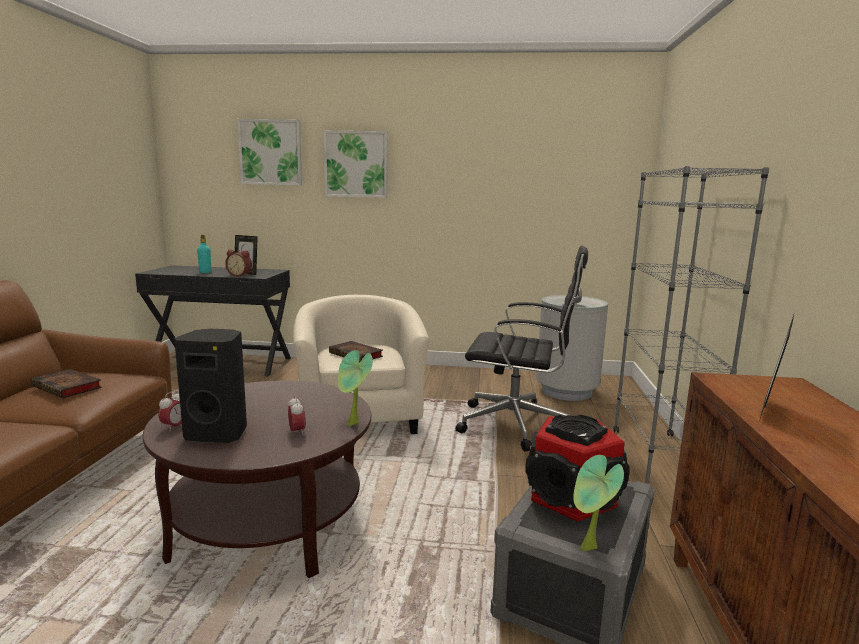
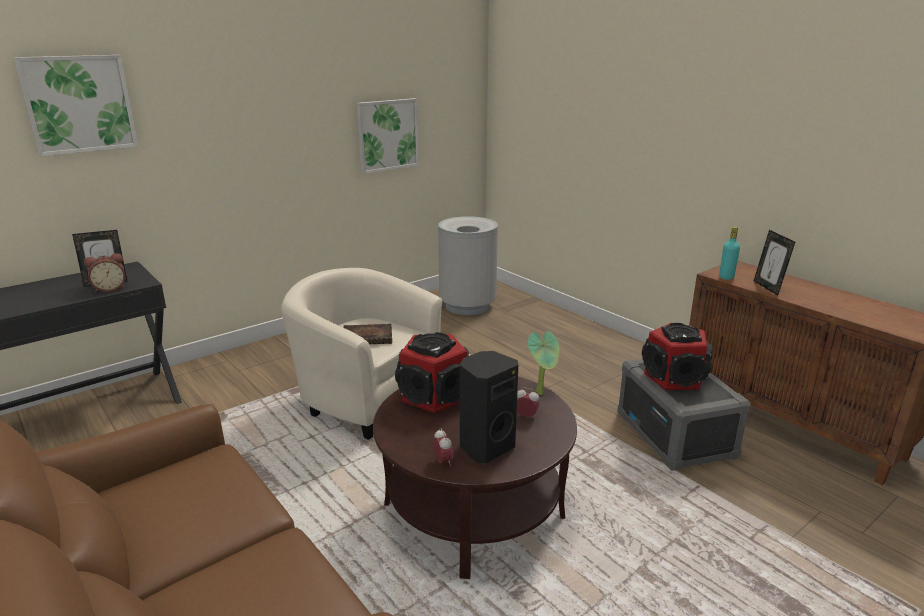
camera: 45 degrees left, 10 degrees up
(68, 387) = (190, 501): book -> none
(205, 272) = (41, 298): turquoise bottle -> turquoise bottle (726, 277)
(282, 393) = (435, 396): none -> speaker
(356, 164) = (208, 110): picture -> picture (387, 135)
(517, 425) = (485, 349): black office chair -> none
(589, 550) = (726, 400): potted plant -> none
(659, 460) = (595, 336): grey bookcase -> none

